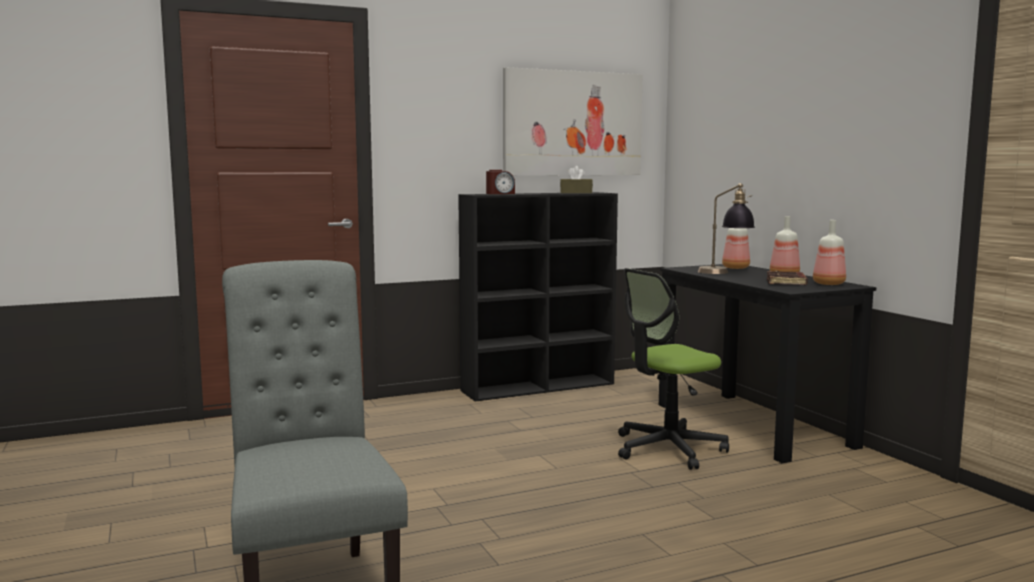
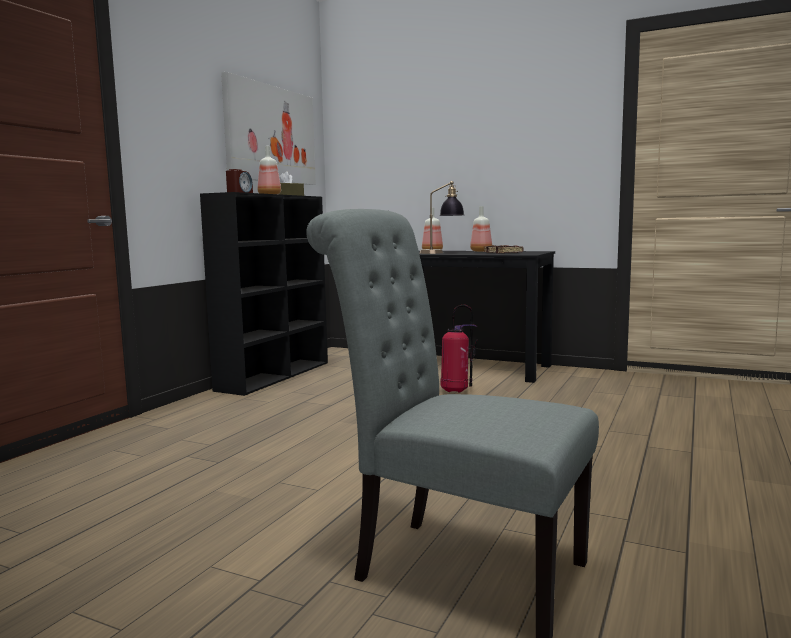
camera: 40 degrees left, 0 degrees up
(668, 449) = (456, 391): office chair -> fire extinguisher
(829, 284) = (527, 251): bottle -> bottle (269, 195)

